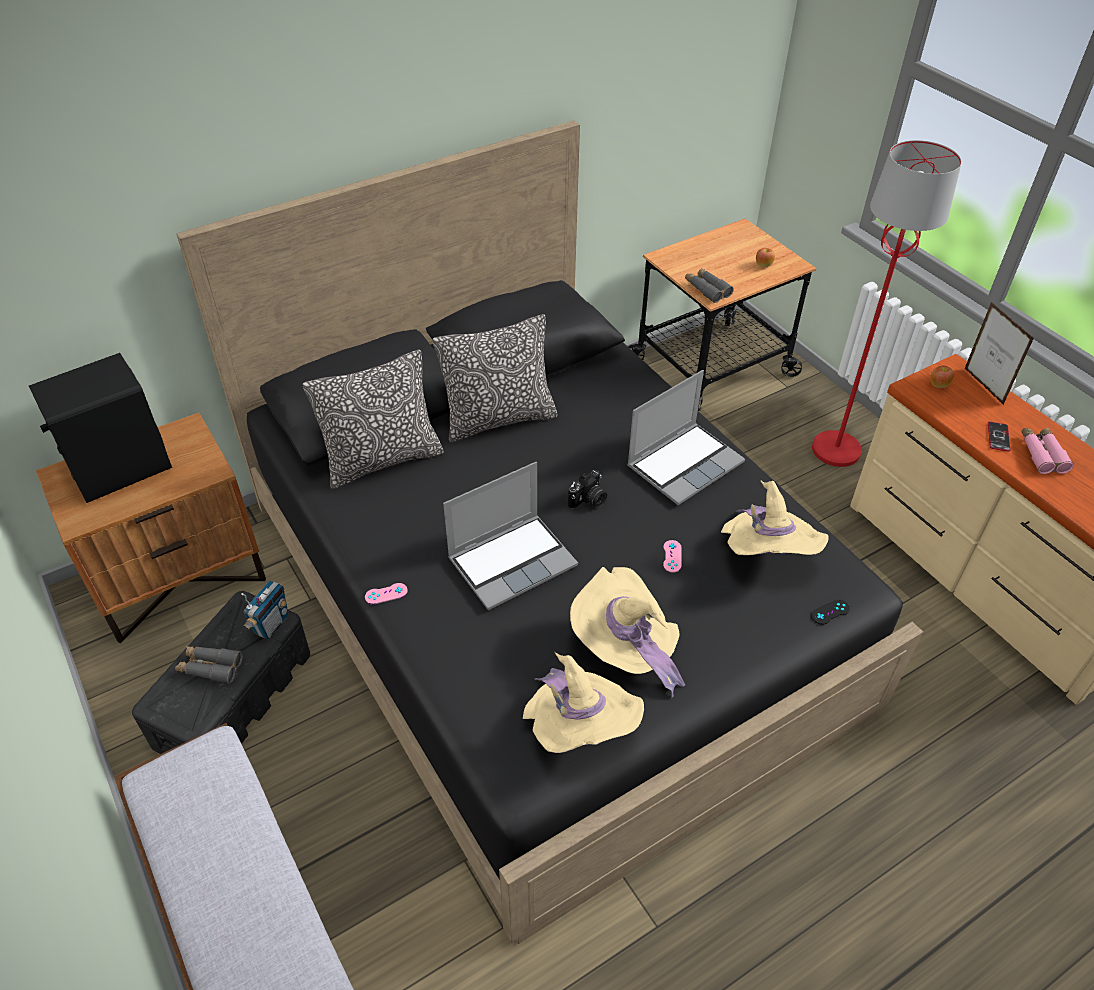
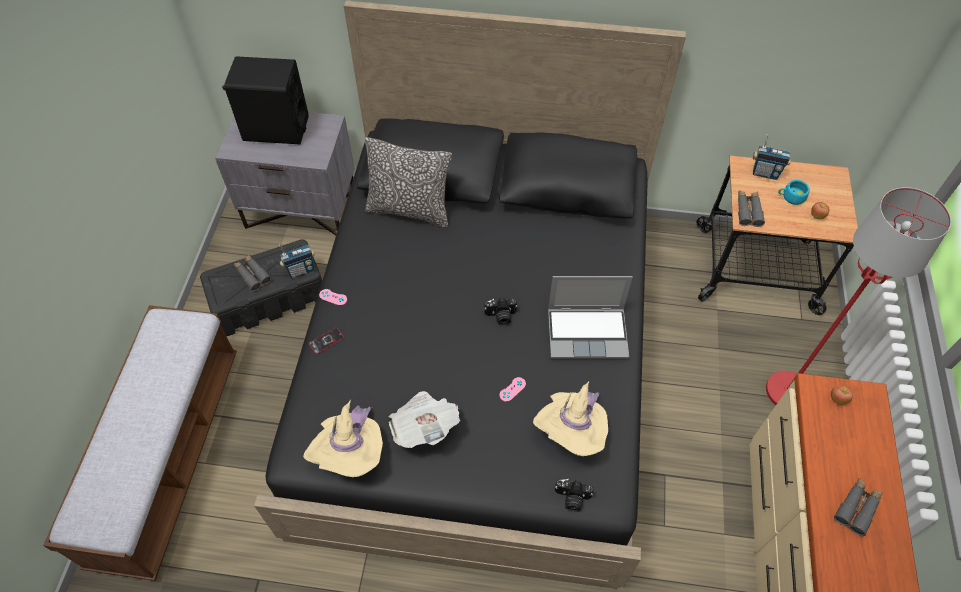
camera: 40 degrees right, 10 degrees up
(180, 578) = (302, 209): brown nightstand -> grey nightstand
(499, 419) = (502, 225): pillow -> none
(513, 561) = (417, 325): laptop -> none
(625, 649) = (424, 426): beige hat -> newspaper
(687, 254) = (765, 173): none -> radio
(727, 261) = (790, 197): none -> turquoise cup
(830, 612) = (571, 499): black game controller -> camera
(983, 386) = (875, 424): picture frame -> none
(998, 437) = (836, 470): phone -> phone (326, 341)
(1042, 454) = (856, 508): pink binoculars -> grey binoculars

